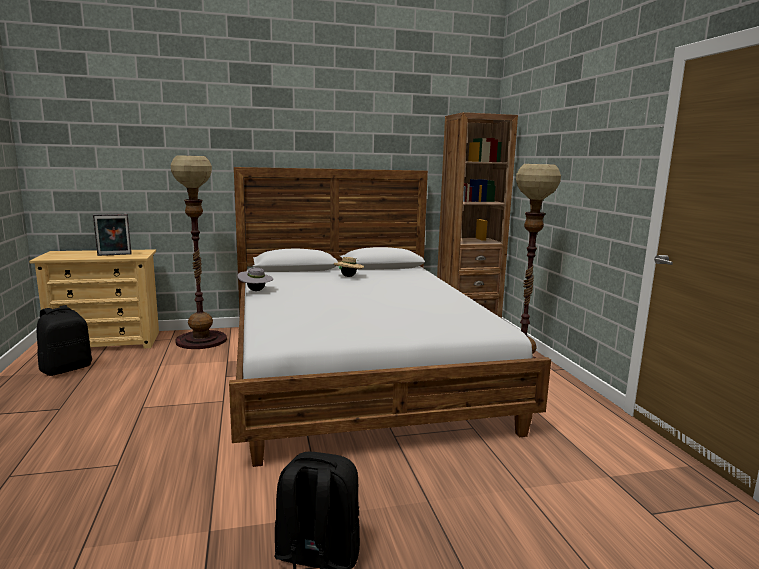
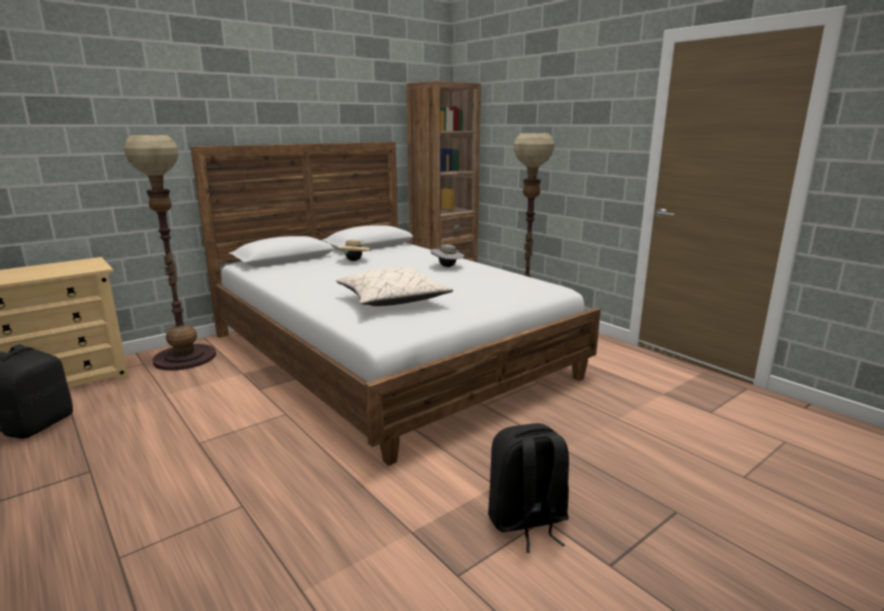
camera: 25 degrees left, 5 degrees up
(114, 255) = (58, 270): picture frame -> none
(256, 291) = (282, 288): grey hat -> grey hat (447, 267)
(322, 313) = (392, 300): none -> beige pillow

